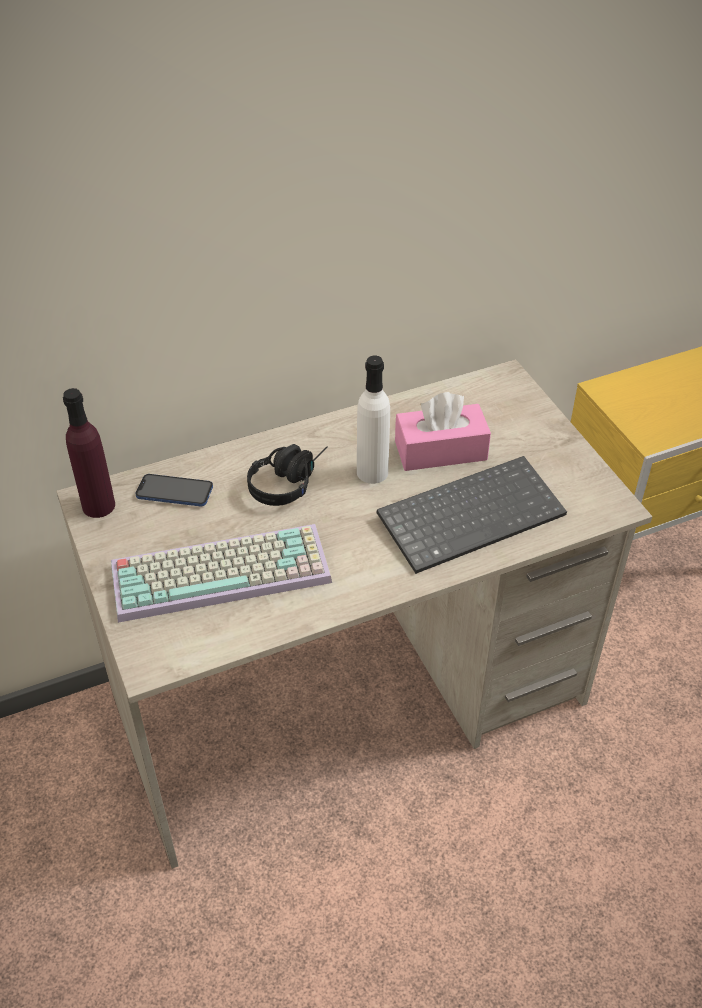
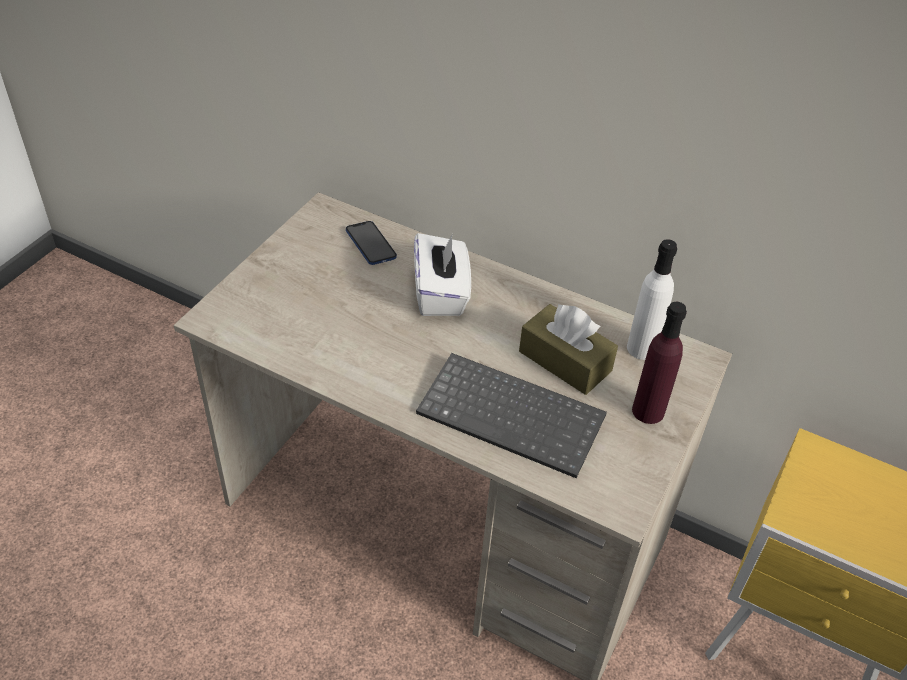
camera: 50 degrees right, 0 degrees up
(98, 505) = (323, 217): purple bottle -> purple bottle (648, 411)
(223, 570) = (321, 308): keyboard -> none
(289, 480) = (441, 294): black headphones -> white tissue box
(372, 472) = (497, 334): white bottle -> white bottle (642, 348)
(440, 450) = (565, 361): pink tissue box -> brown tissue box

